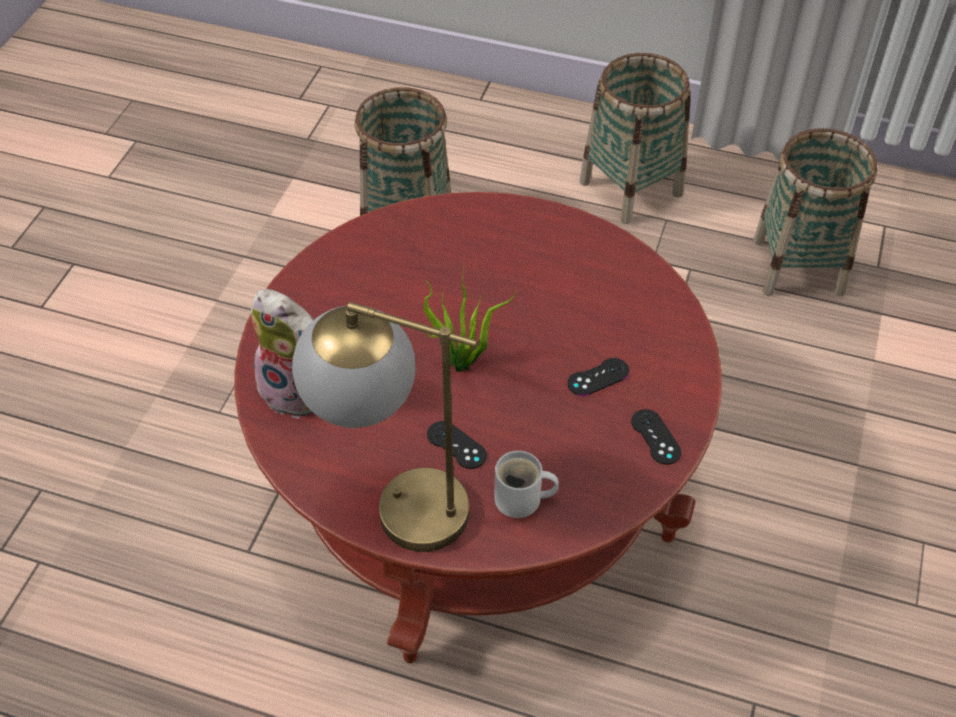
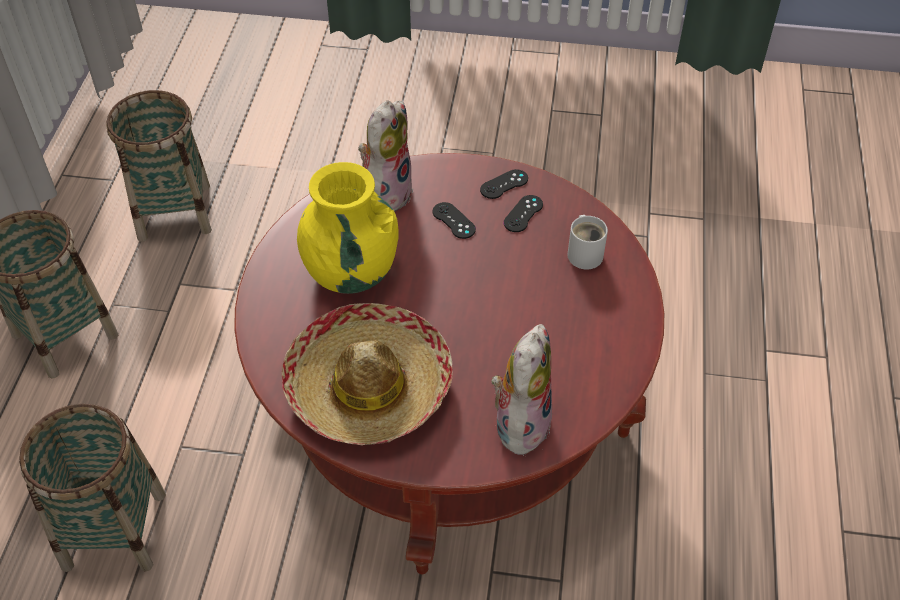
camera: 100 degrees left, 0 degrees up
(379, 279) = (368, 386): none -> hat
(392, 503) = (615, 331): table lamp -> none
(456, 445) = (546, 299): black game controller -> black game controller (523, 214)
(463, 364) = (460, 307): potted plant -> none
(534, 280) = (351, 271): none -> yellow vase
(653, 321) = (386, 192): none -> plush toy

